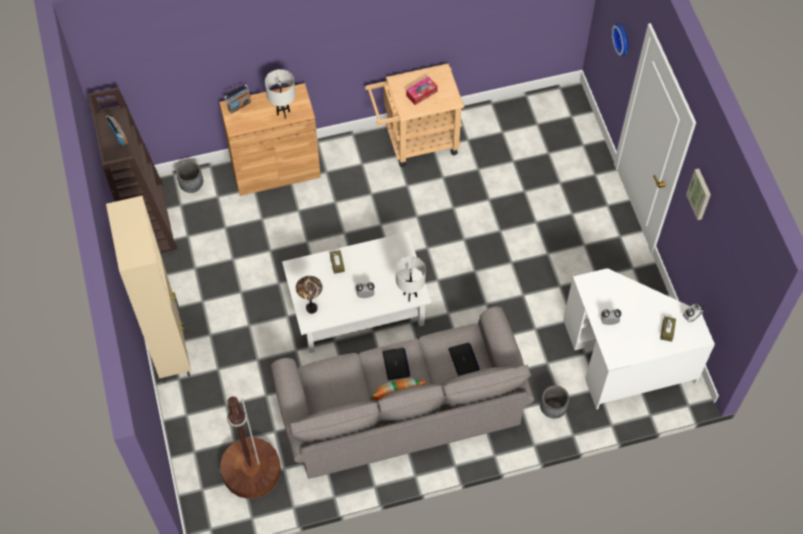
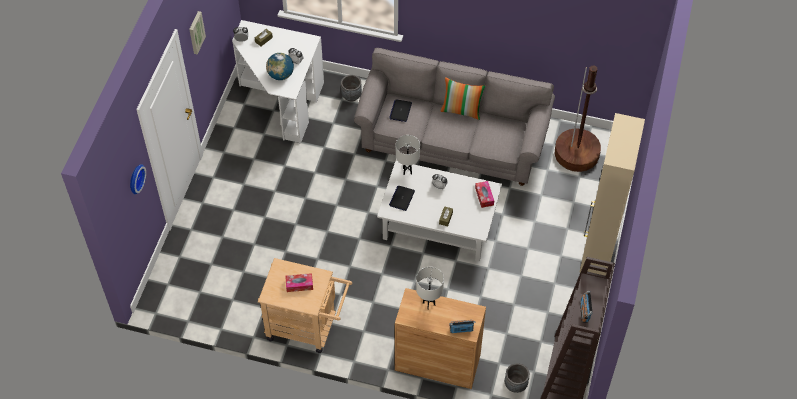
camera: 150 degrees left, 5 degrees down
(311, 308) = (484, 196): table lamp -> tissue box
(396, 364) = (448, 131): laptop -> laptop (402, 198)
(611, 296) = (280, 75): none -> globe

